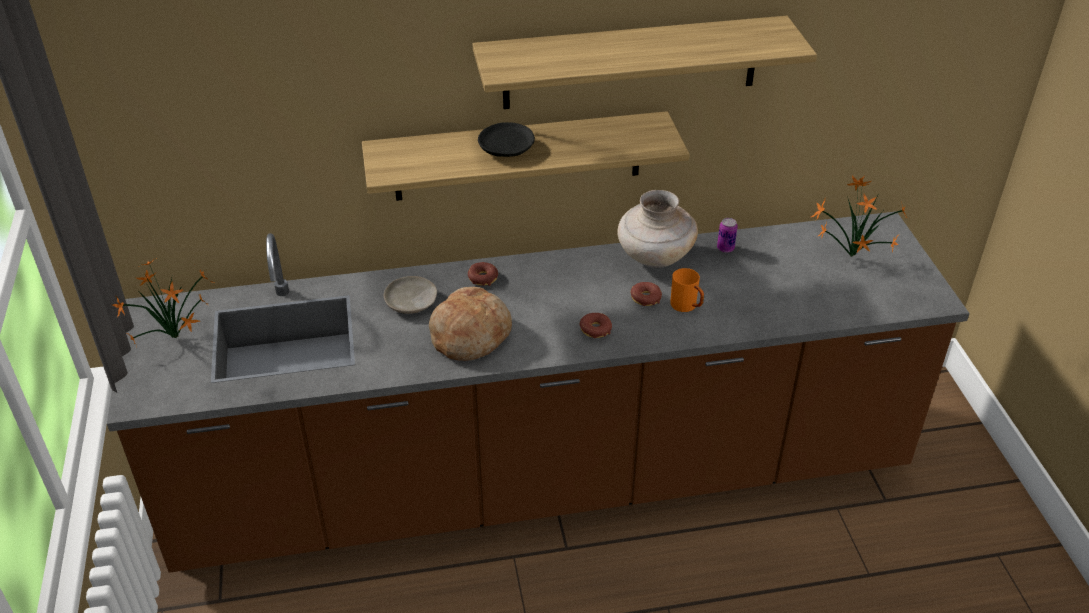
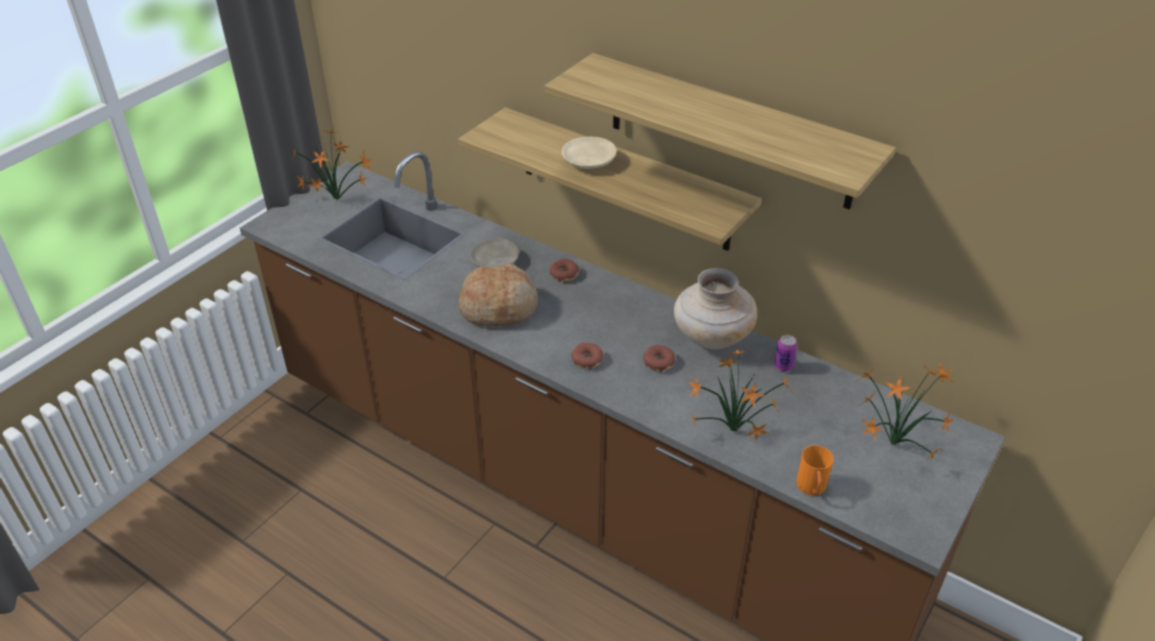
camera: 45 degrees right, 0 degrees up
(506, 148) = (588, 161): black plate -> beige plate
(687, 307) = (681, 389): orange mug -> orange mug (812, 489)
(760, 311) = (736, 432): none -> potted plant

